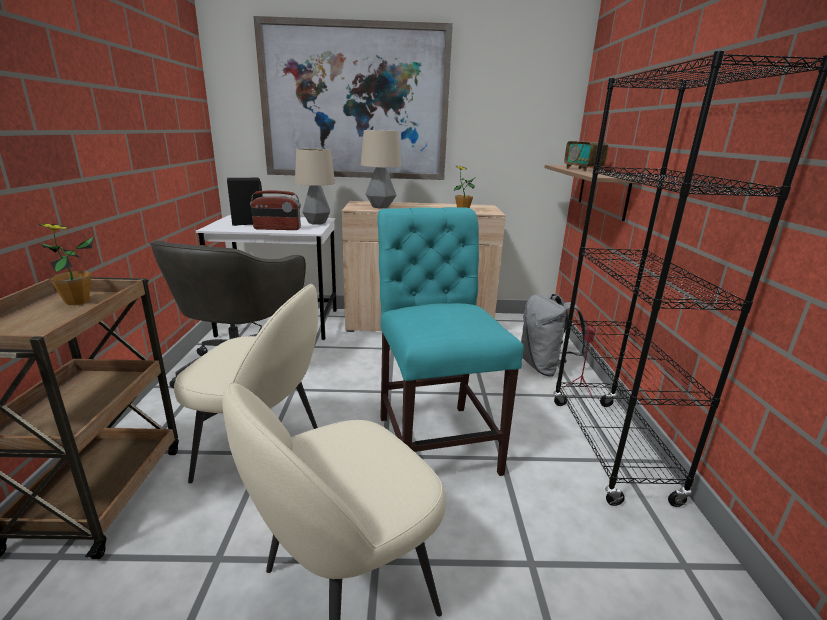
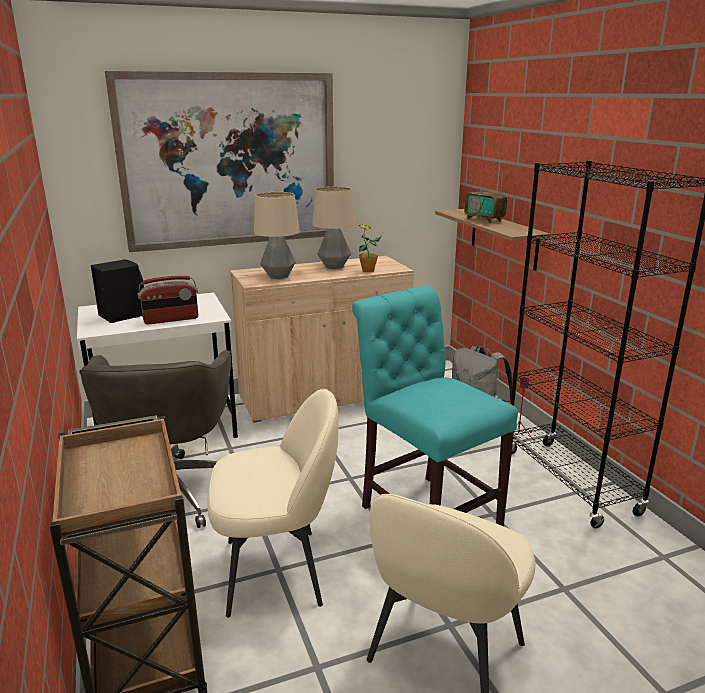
camera: 20 degrees left, 0 degrees up
(77, 301) = (116, 455): potted plant -> none
(317, 223) = (204, 303): table lamp -> table lamp (334, 267)

